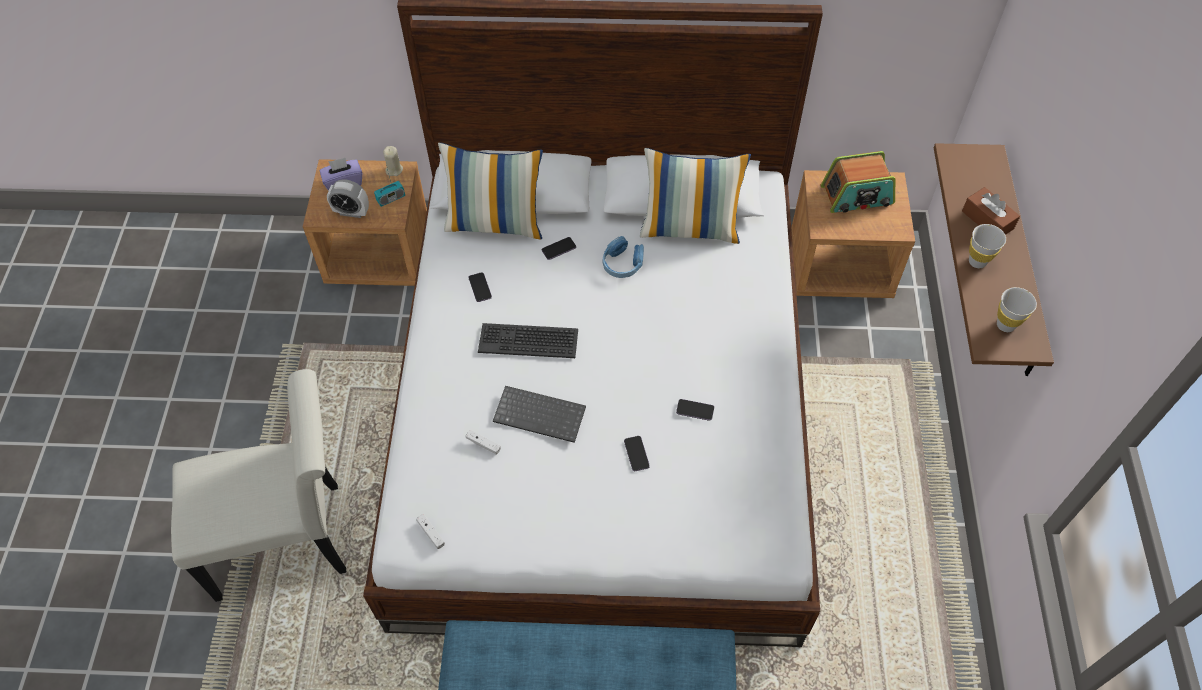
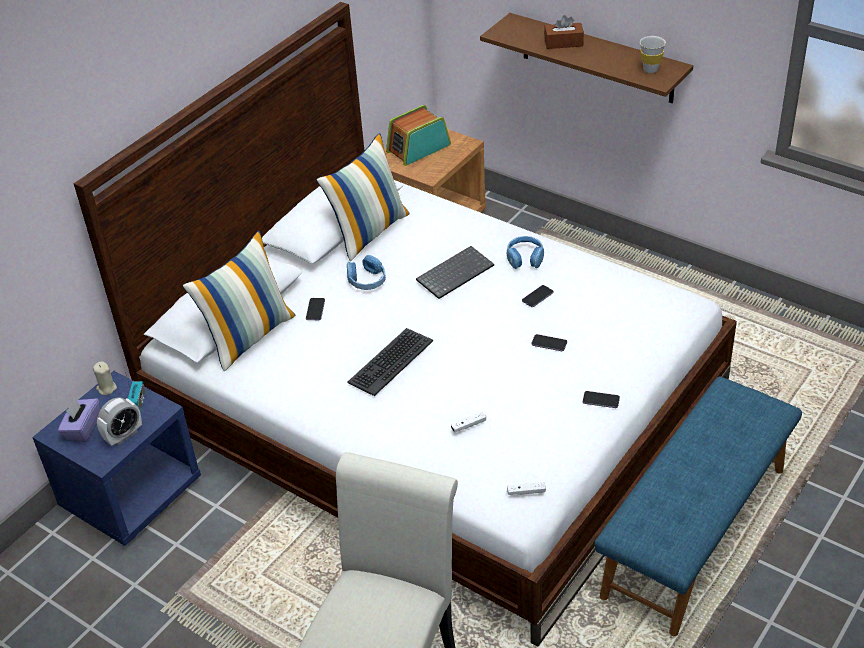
camera: 55 degrees left, 15 degrees down
(379, 255) = (131, 494): brown nightstand -> blue nightstand
(480, 288) = (307, 371): phone -> phone (601, 400)
(541, 414) = (469, 380): keyboard -> keyboard (455, 273)
(745, 370) = (525, 258): none -> blue headphones
(857, 196) = (418, 148): radio -> radio turned 150 degrees counterclockwise
(977, 261) = (592, 59): white cup -> none

